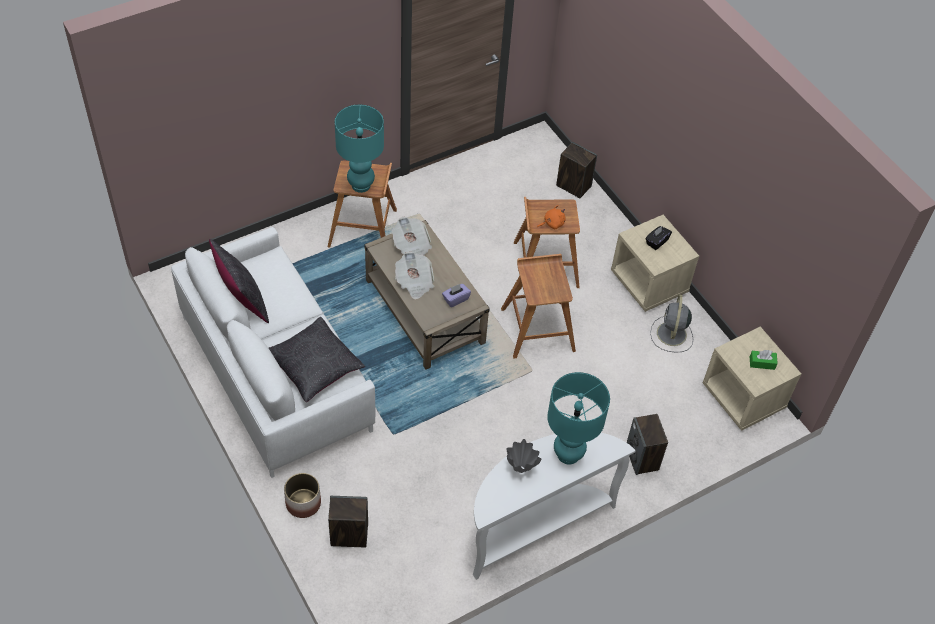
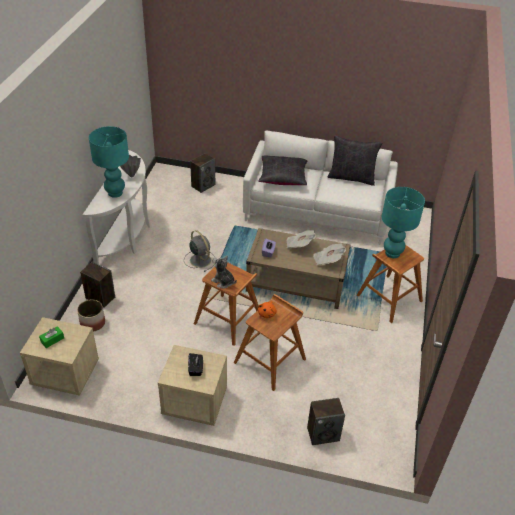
camera: 135 degrees right, 10 degrees down
(303, 503) = (235, 183): planter -> planter (93, 323)
(555, 281) = (223, 282): none -> plush toy
(671, 335) = (146, 378): grey fan -> grey fan (200, 259)

